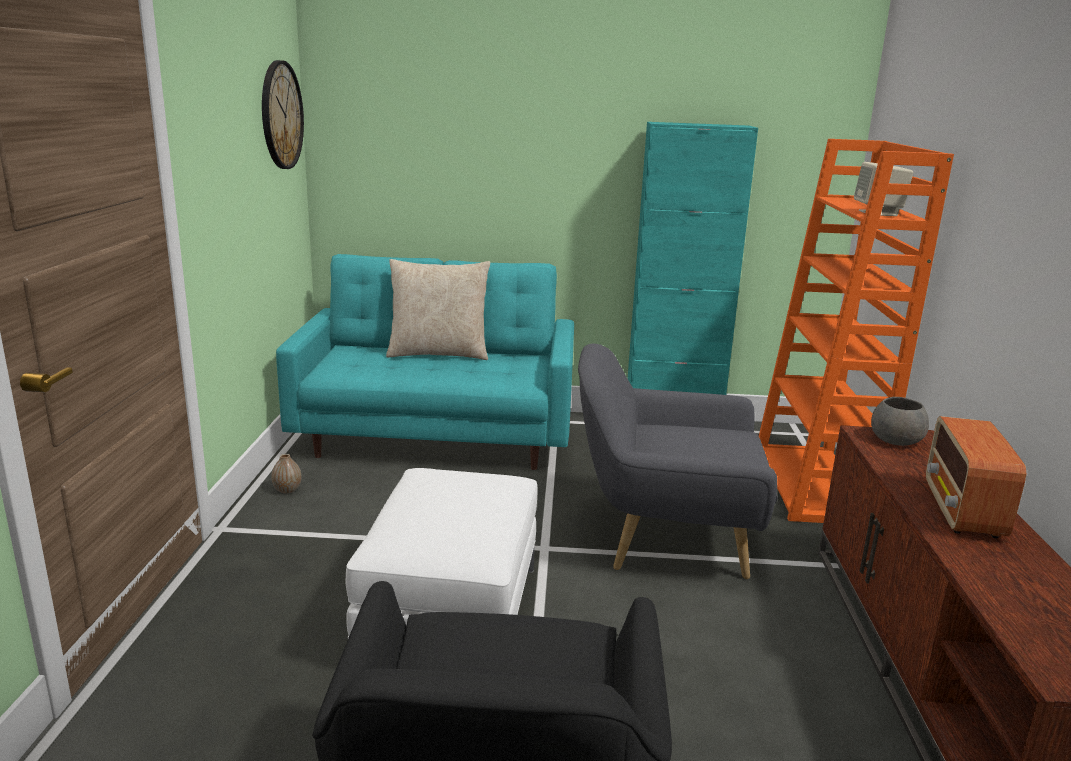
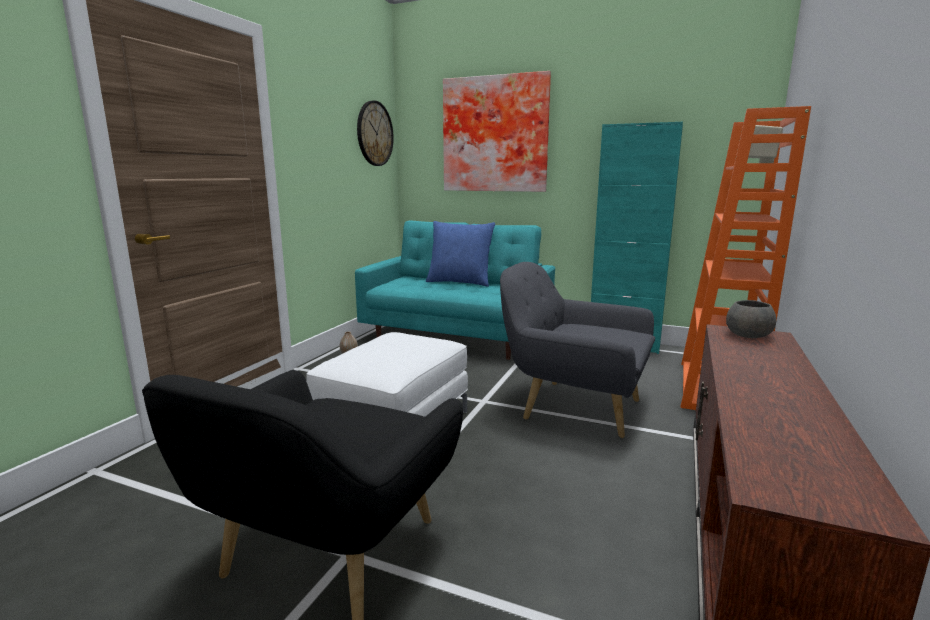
camera: 20 degrees right, 5 degrees down
(438, 354) = (460, 282): beige pillow -> blue pillow
(478, 121) = (495, 135): none -> picture
(962, 511) = (770, 378): radio -> none

